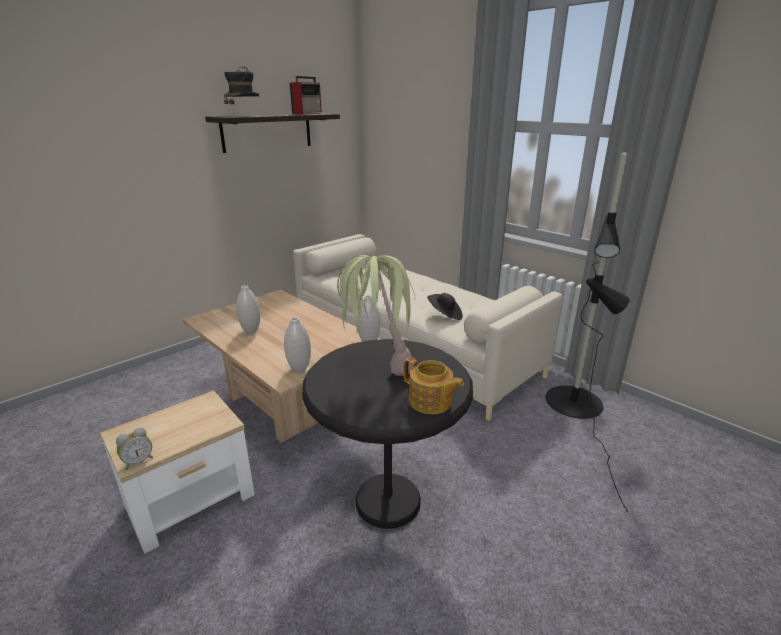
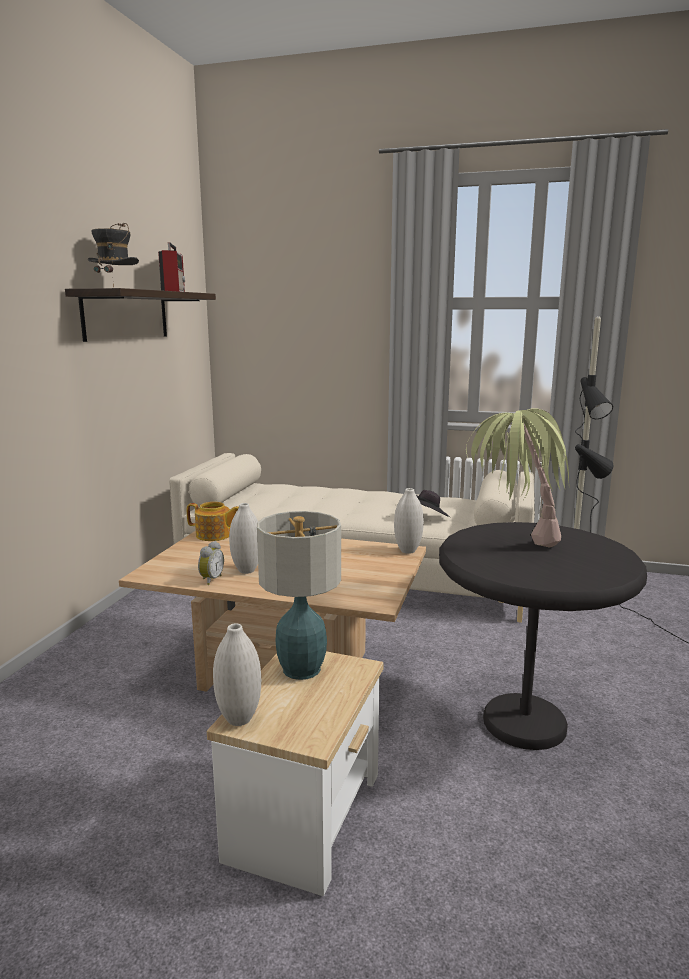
camera: 30 degrees left, 10 degrees down
(138, 461) = (320, 736): alarm clock -> alarm clock (210, 580)
(195, 411) = (302, 669): none -> table lamp
(299, 369) = (376, 589): white vase -> white vase (239, 719)
(430, 402) = (612, 558): teapot -> teapot (214, 535)

